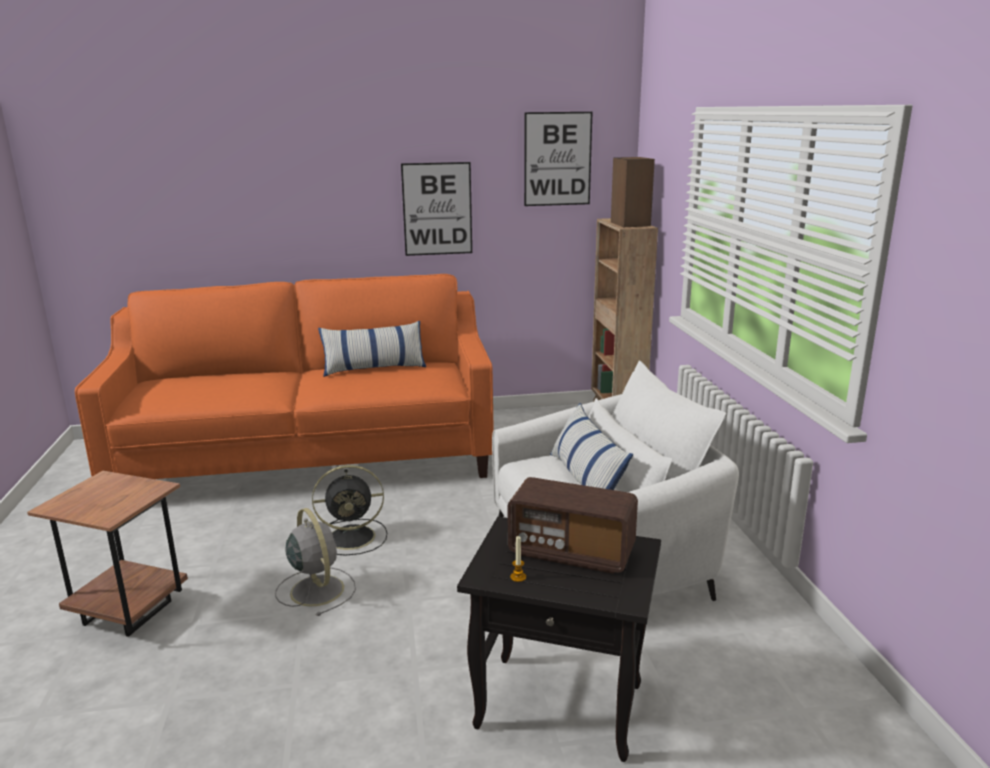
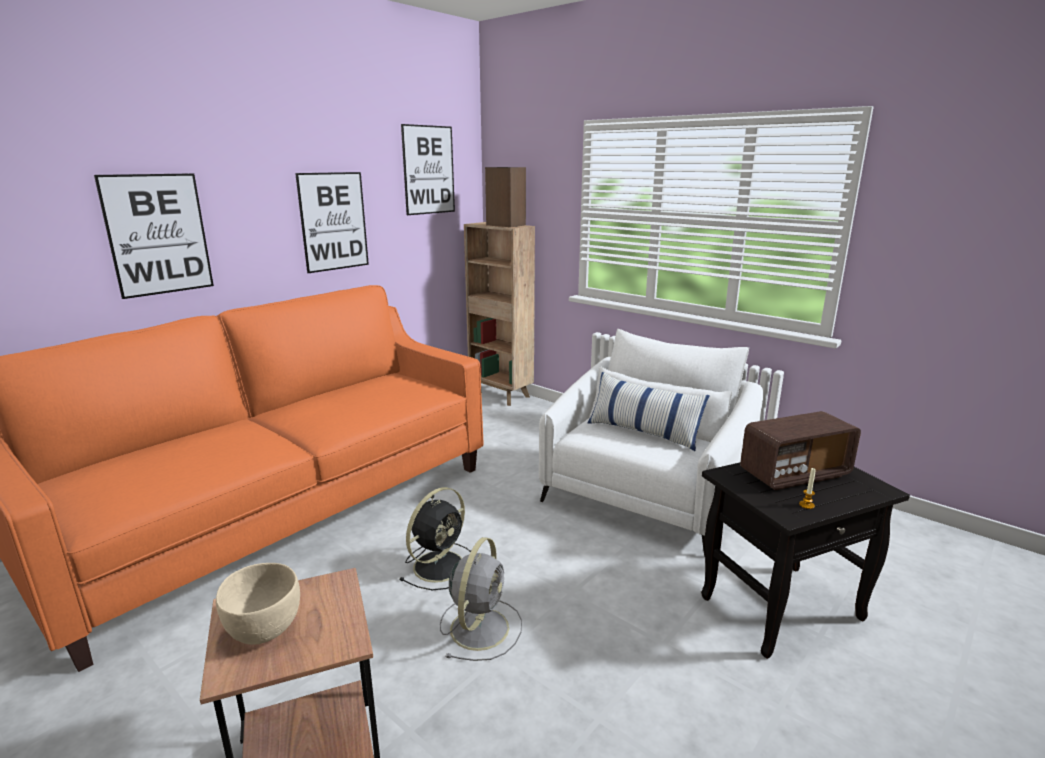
camera: 40 degrees left, 0 degrees up
(94, 494) = (264, 629): none -> beige bowl
(276, 213) = (158, 234): none -> picture
(316, 589) = (480, 626): grey fan -> grey fan turned 90 degrees clockwise
(374, 368) = (341, 393): pillow -> none

